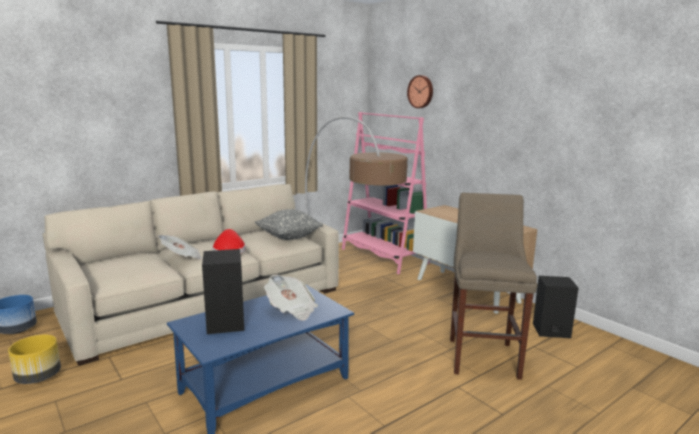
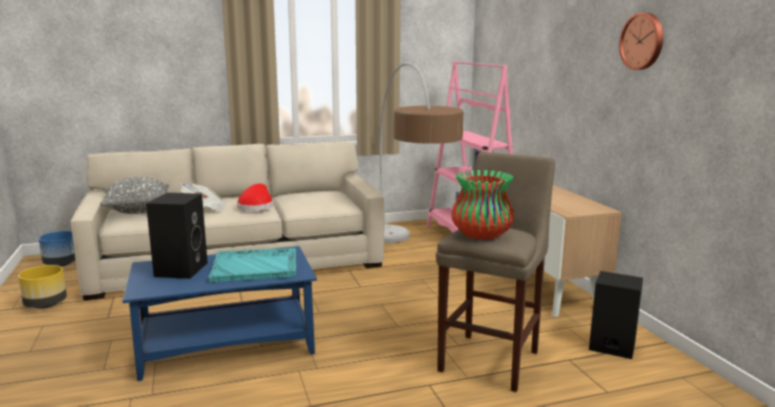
camera: 20 degrees right, 0 degrees up
(289, 237) = (332, 200): grey pillow -> grey pillow (138, 211)
(291, 310) = (256, 267): newspaper -> turquoise tray
(421, 91) = (519, 34): wall clock -> wall clock (643, 41)
(489, 261) = (481, 235): none -> vase

